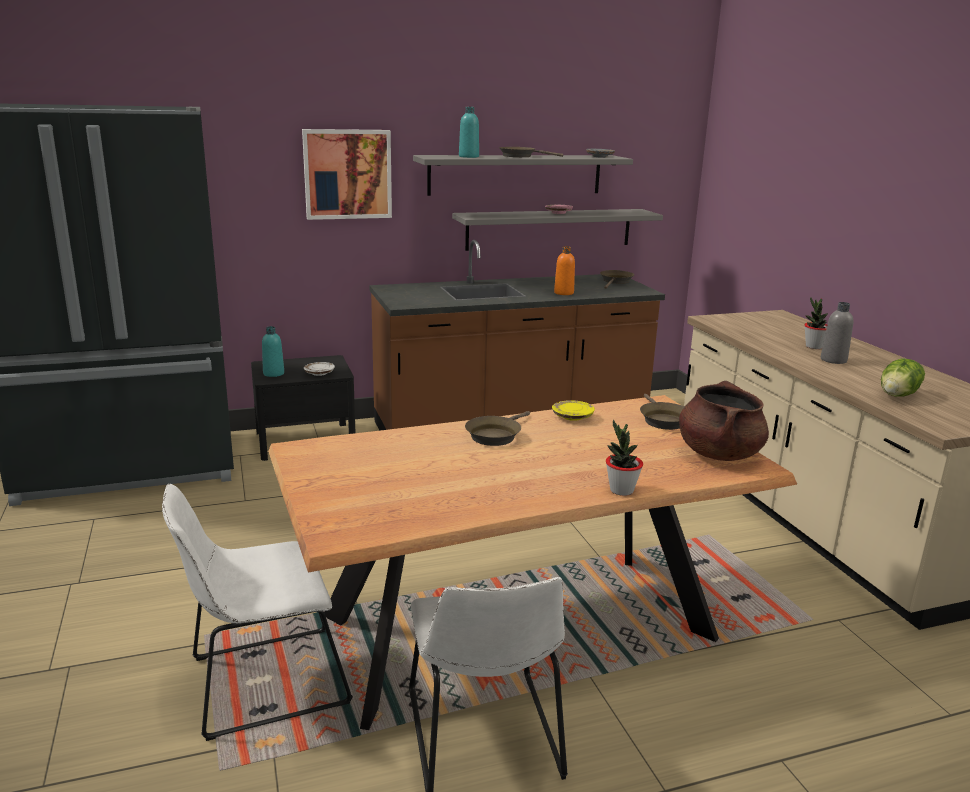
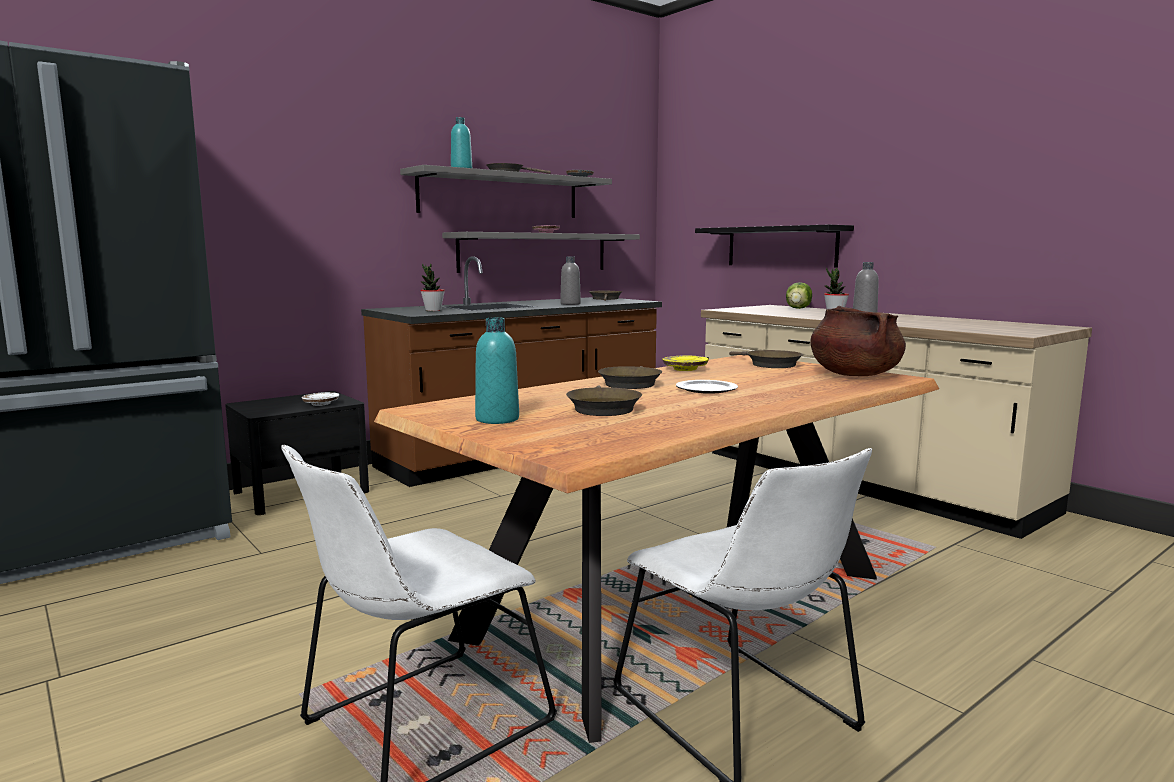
camera: 20 degrees left, 10 degrees down
(273, 373) = (264, 409): turquoise bottle -> turquoise bottle (497, 419)
(347, 174) = (331, 185): picture -> none
(428, 473) = (602, 408): none -> brown frying pan
(547, 456) = (705, 389): none -> plate
(564, 293) = (570, 304): orange bottle -> grey bottle
(621, 490) = (814, 399): potted plant -> potted plant (433, 310)
(801, 249) = (781, 246): none -> black shelf
(898, 395) = (951, 326): lettuce -> lettuce (798, 308)

